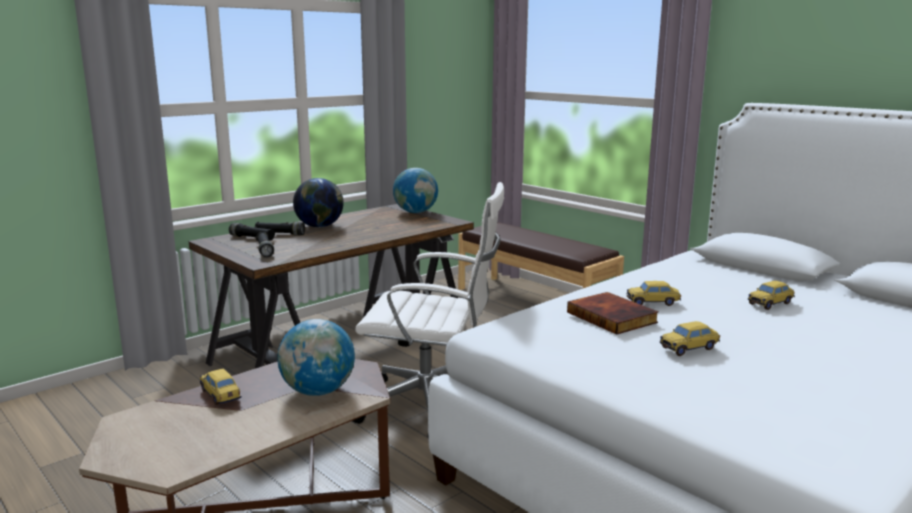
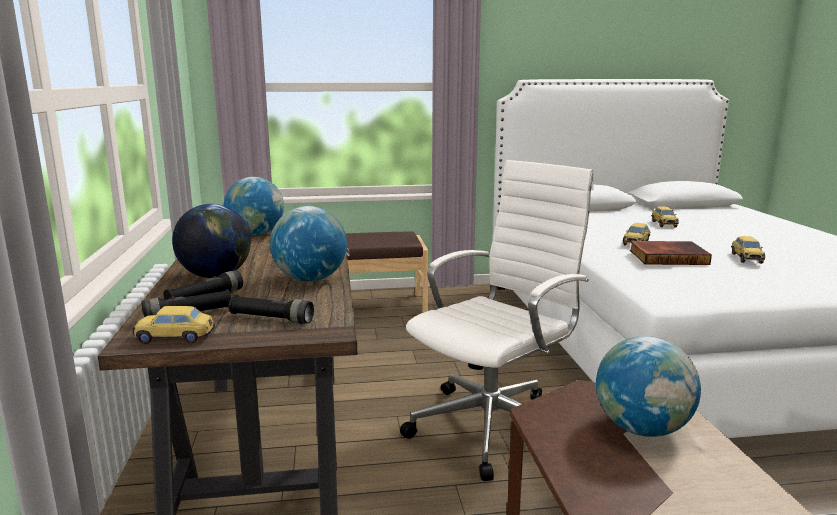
camera: 55 degrees left, 0 degrees up
(221, 395) = (615, 498): toy car -> toy car (175, 338)
(341, 241) = (310, 279): none -> globe

